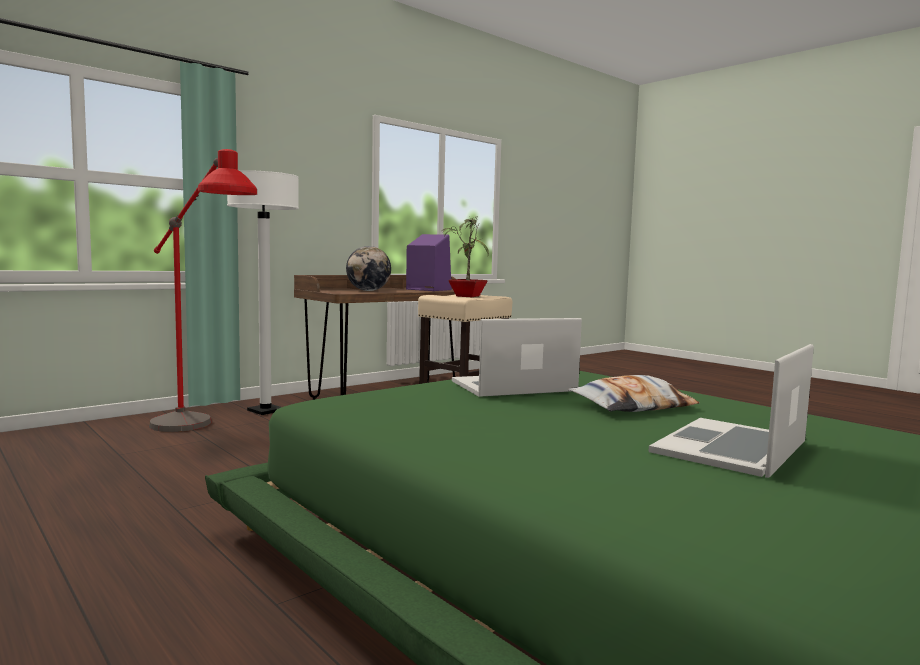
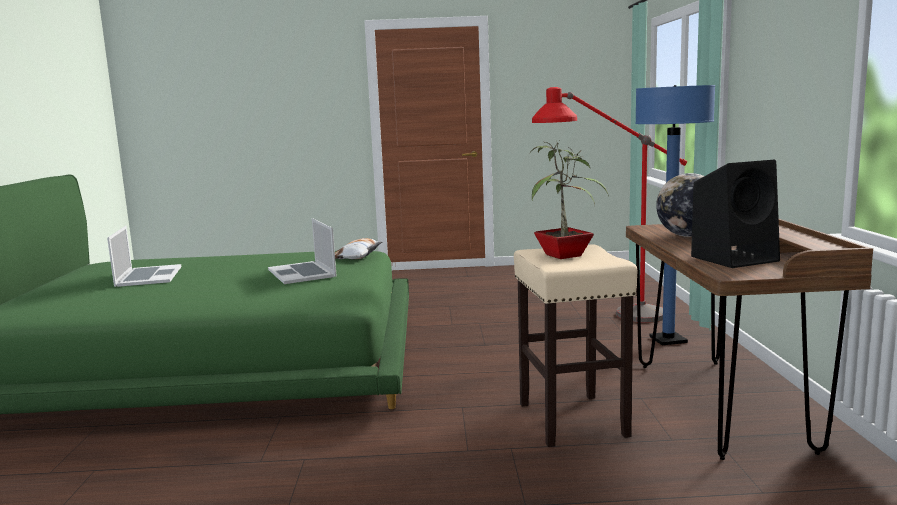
camera: 130 degrees right, 5 degrees up
(265, 411) = (668, 340): white floor lamp -> blue floor lamp
(427, 289) = (735, 258): purple speaker -> black speaker
(514, 386) = (302, 273): laptop -> laptop turned 135 degrees clockwise
(632, 406) = (215, 281): pillow -> pillow (357, 255)

